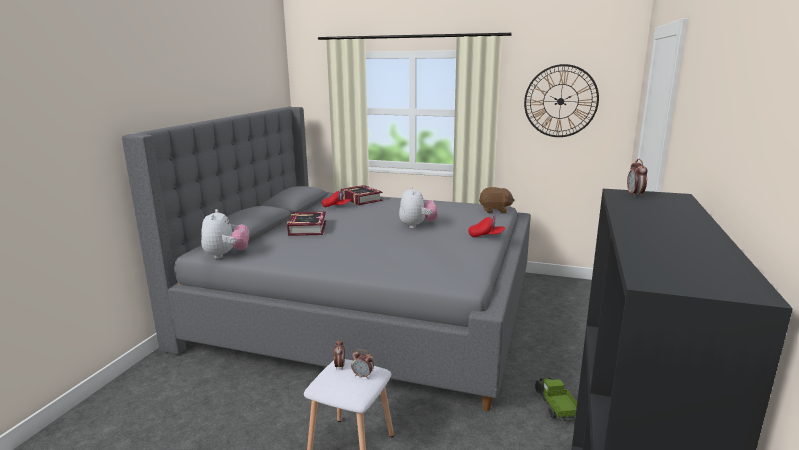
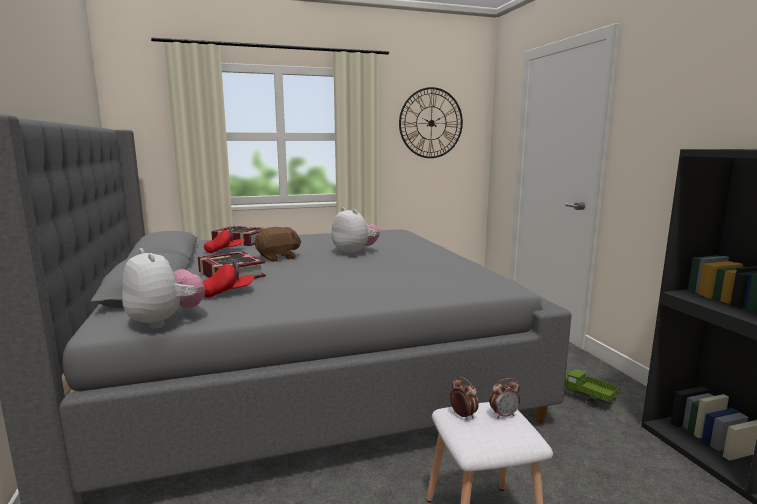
camera: 35 degrees left, 5 degrees down
(486, 236) = (437, 250): red cap -> red cap (227, 293)
(495, 210) = (399, 232): brown plush toy -> brown plush toy (278, 258)
(635, 195) = (720, 148): alarm clock -> none

